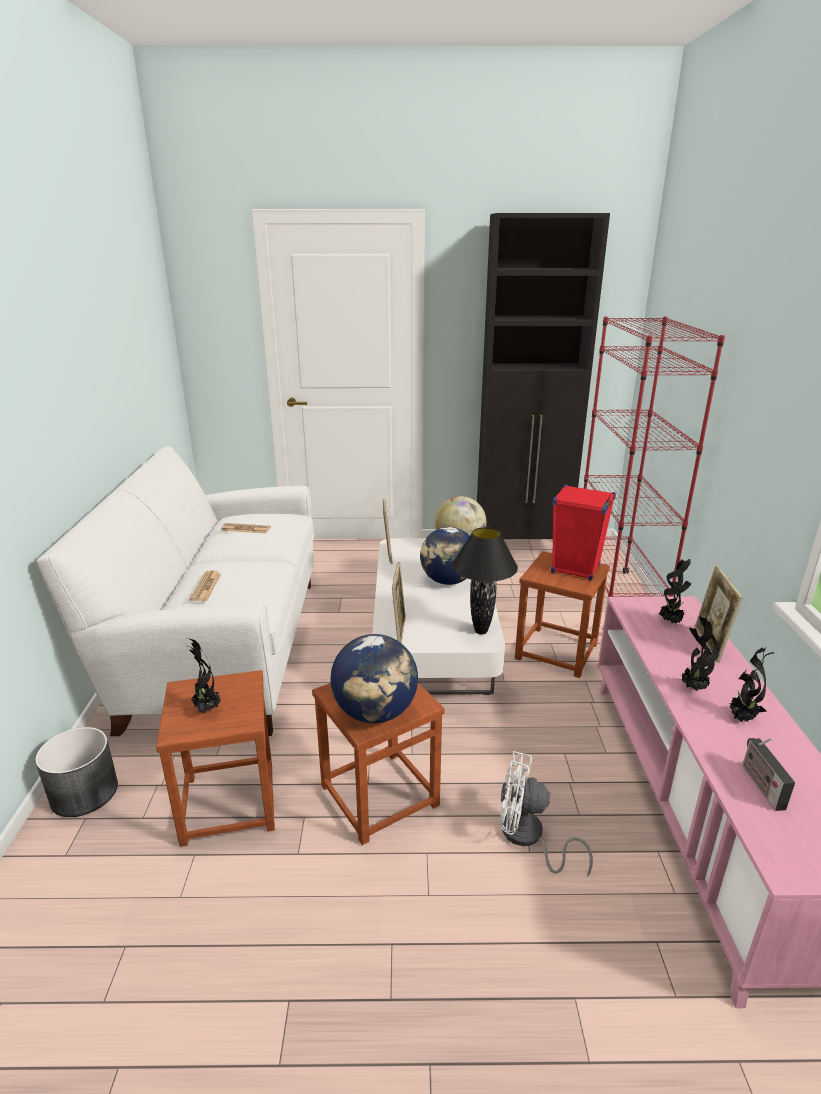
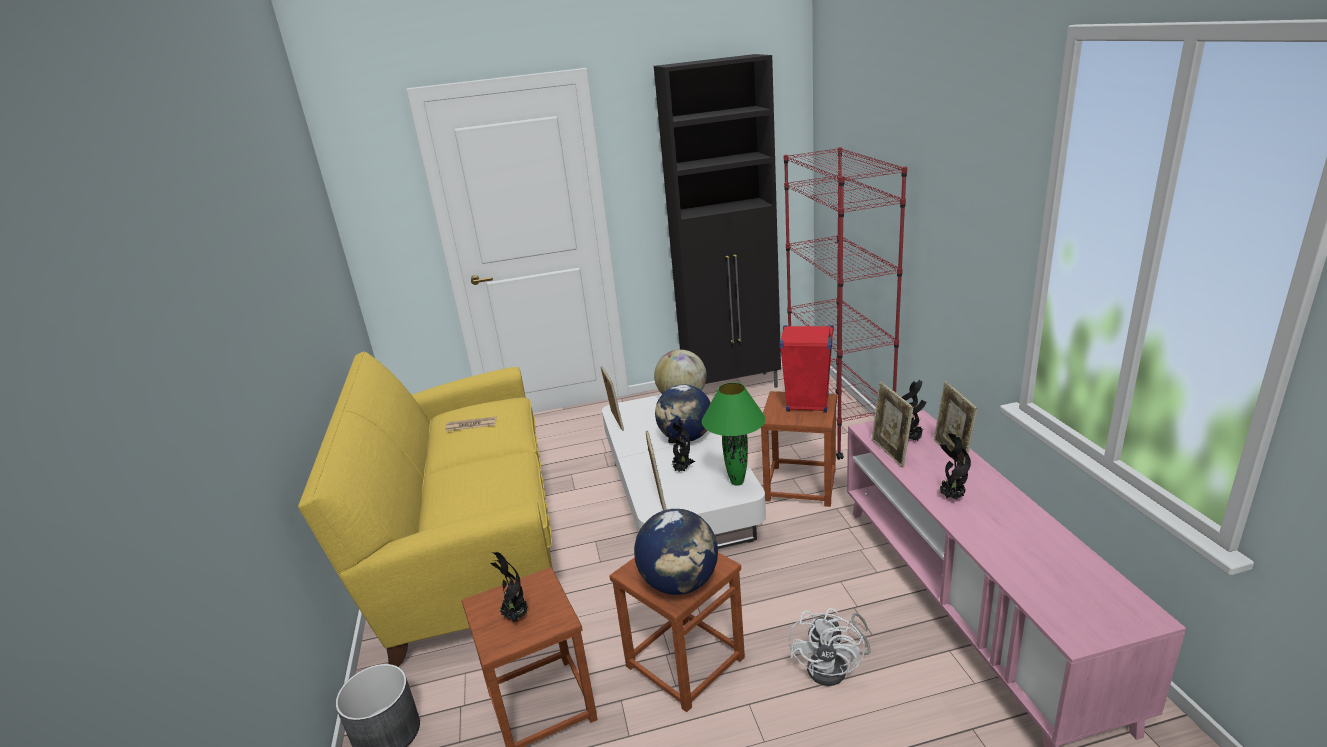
camera: 10 degrees left, 0 degrees up
(206, 587) = (460, 494): newspaper -> none
(223, 648) = (469, 552): white sofa -> yellow sofa
(481, 631) = (737, 482): black table lamp -> green table lamp
(528, 838) = (834, 667): white fan -> white fan turned 75 degrees counterclockwise
(642, 630) = (890, 453): none -> picture frame
(742, 718) = (1000, 516): potted plant -> potted plant (682, 470)
(760, 784) = (1033, 570): radio -> none

